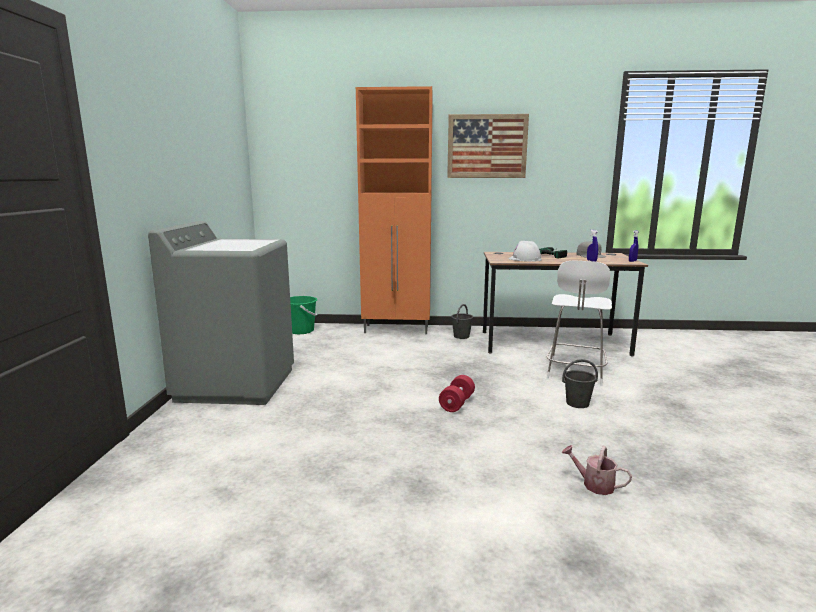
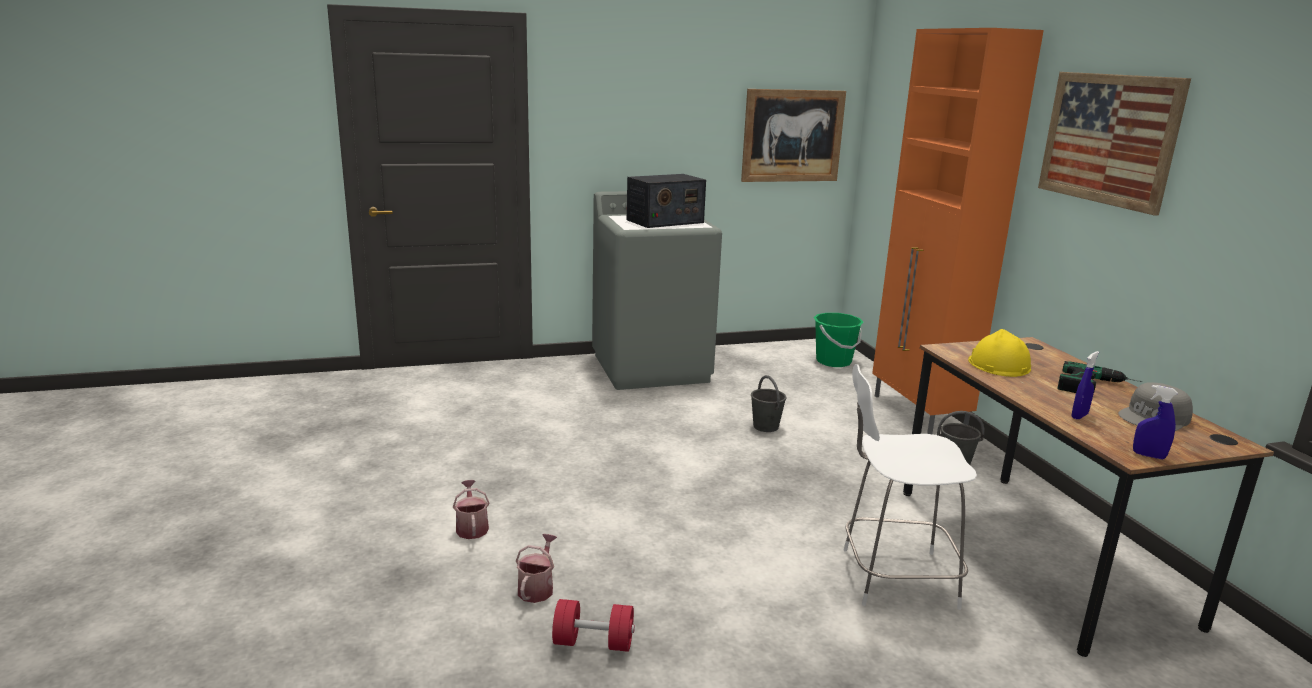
camera: 70 degrees right, 5 degrees up
(229, 171) = (792, 136): none -> picture
(238, 243) = (664, 221): none -> radio
(456, 403) = (693, 485): red dumbbell -> red dumbbell (593, 642)
(495, 509) = (472, 527): none -> watering can
(525, 259) = (998, 365): white hard hat -> yellow hard hat
(578, 403) = (767, 579): grey bucket -> grey bucket (766, 427)

